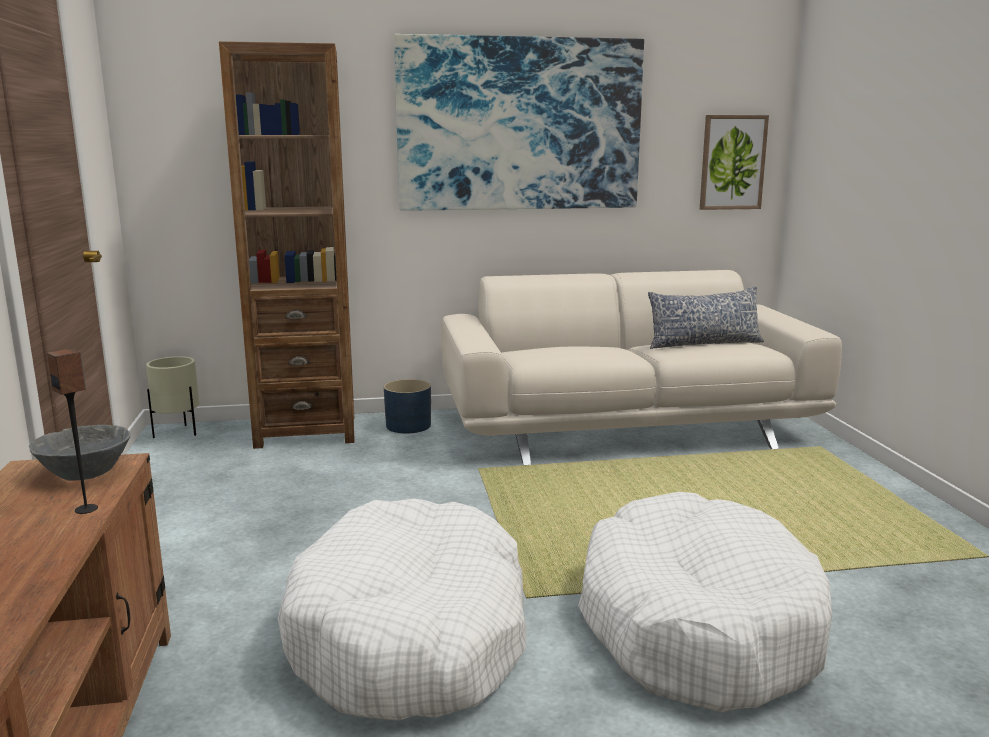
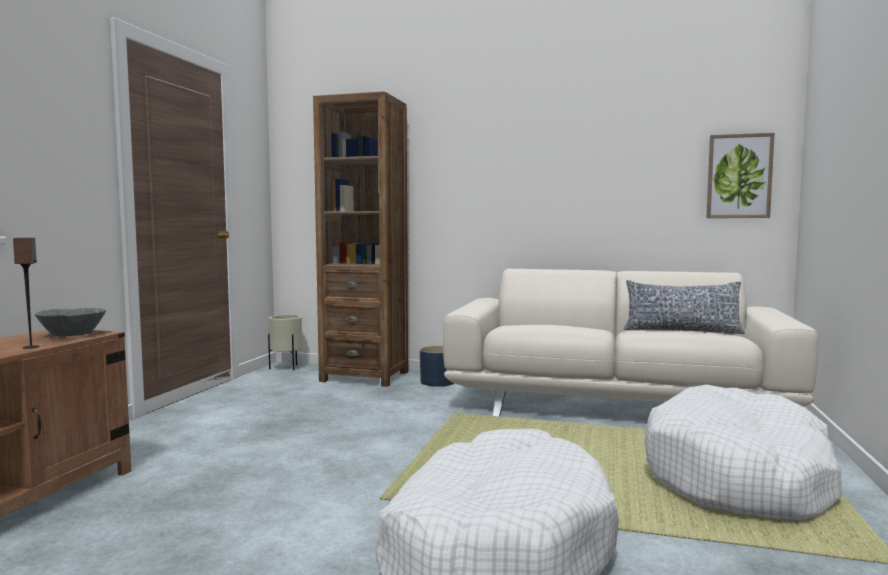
camera: 25 degrees right, 10 degrees down
(411, 636) = (267, 504): white dog bed -> white dog bed (738, 477)
(519, 125) = (542, 150): picture -> none

